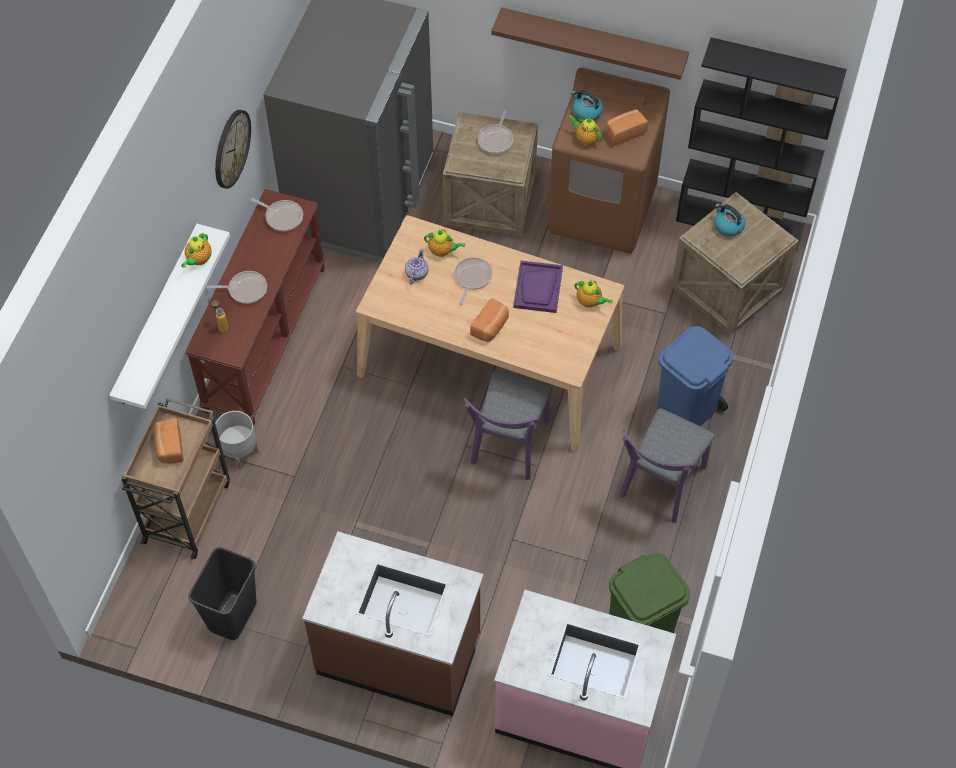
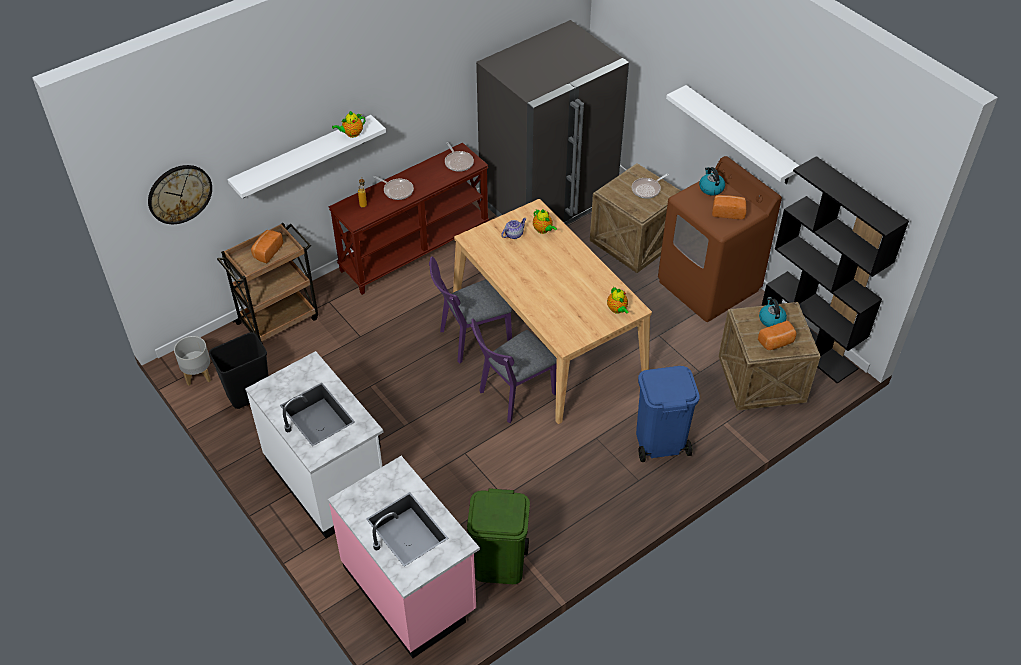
camera: 35 degrees right, 10 degrees down
(231, 148) = (430, 83): wall clock -> wall clock (179, 194)
(239, 452) = (339, 304): grey planter -> grey planter (198, 374)
(399, 654) = (327, 479): brown counter -> white counter
(472, 278) = (548, 255): frying pan -> none
(490, 327) = (534, 290): bread -> bread (776, 342)
(538, 288) = (588, 283): purple tray -> none
(585, 139) = (695, 203): teapot -> none
(593, 41) = (739, 135): brown shelf -> white shelf
(660, 486) = (598, 479): purple chair -> purple chair (470, 339)

